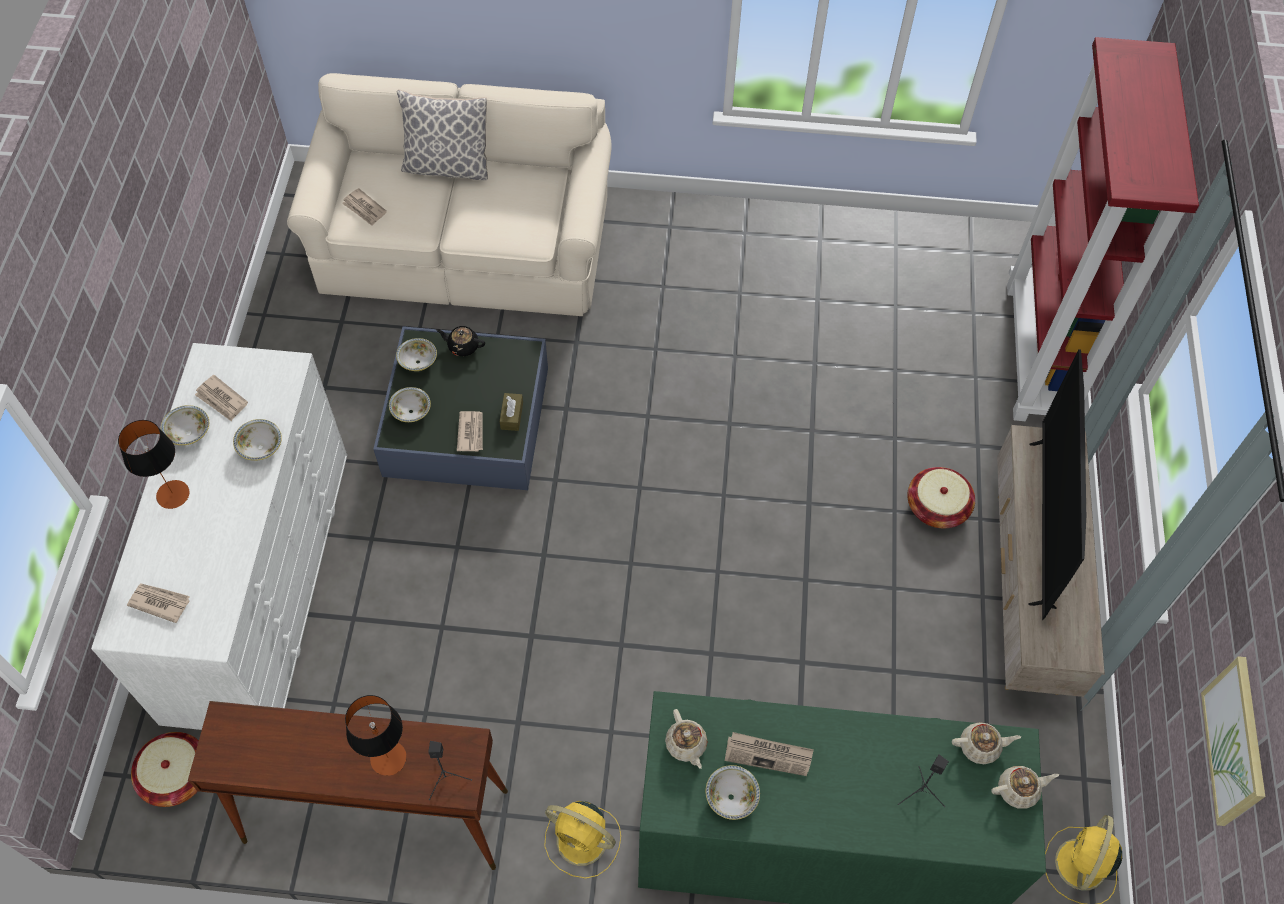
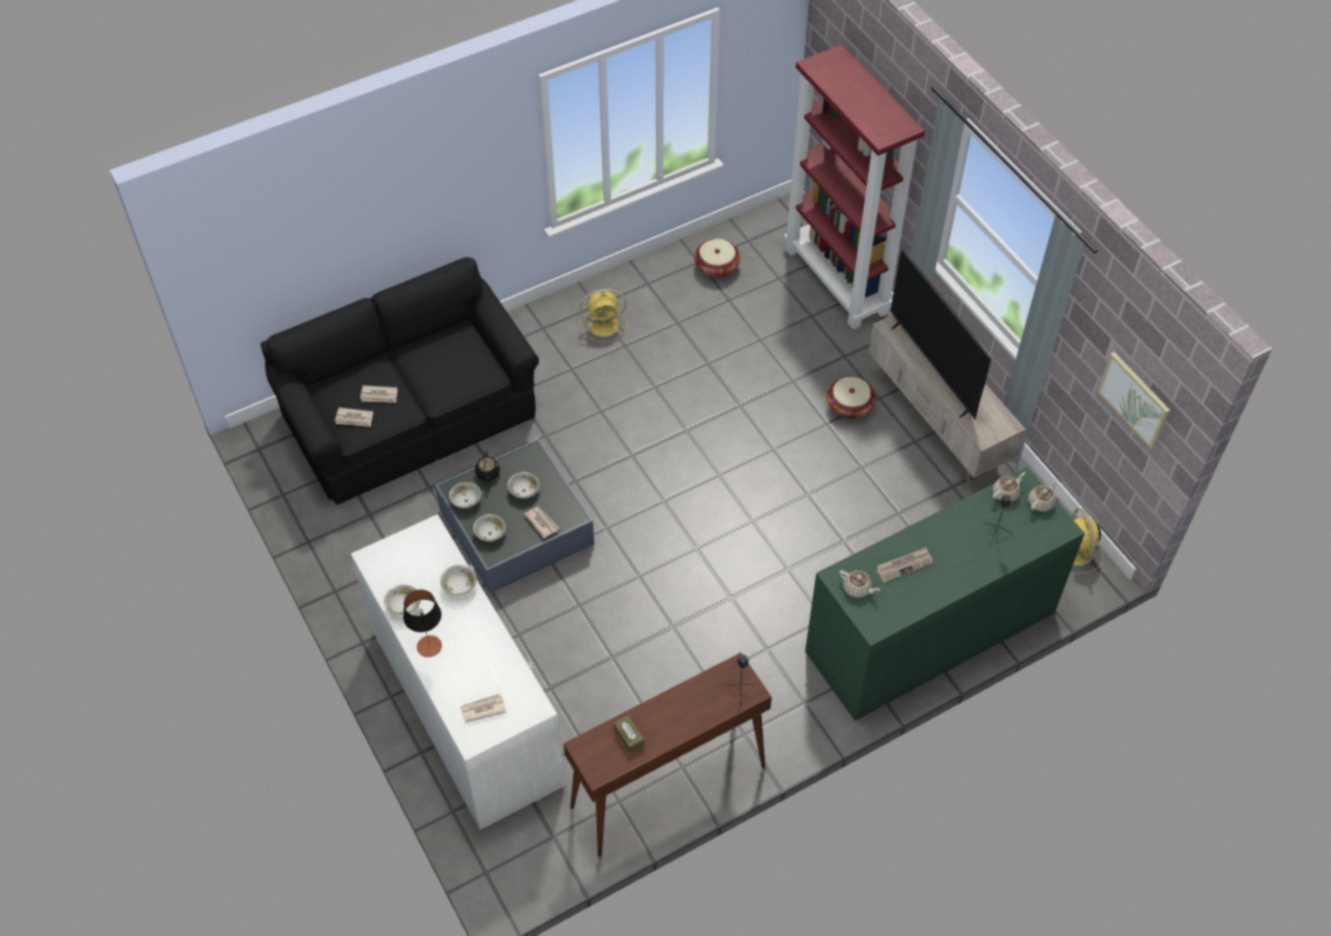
camera: 35 degrees left, 5 degrees down
(177, 776) = (520, 849): basket -> basket (716, 267)
(222, 400) = (405, 574): newspaper -> newspaper (379, 395)
(388, 758) = (698, 703): table lamp -> none
(447, 166) = (386, 360): pillow -> none
(462, 346) = (487, 474): black teapot -> black teapot turned 75 degrees counterclockwise
(466, 243) = (411, 414): beige sofa -> black sofa
(512, 415) = (558, 497): brown tissue box -> brown tissue box (629, 737)
(584, 841) = (803, 717): yellow fan -> yellow fan (605, 325)
(731, 797) = (903, 598): bowl -> bowl (524, 491)

